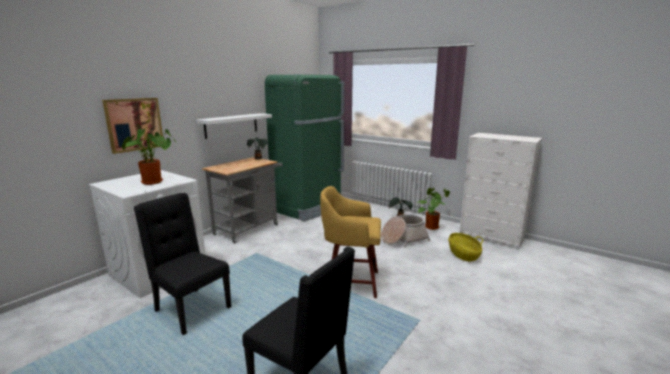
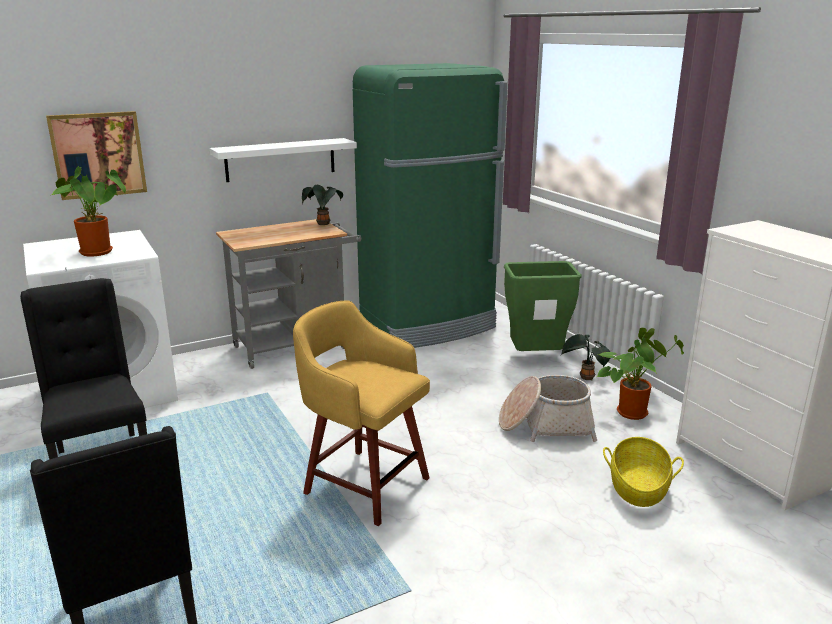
camera: 25 degrees right, 5 degrees up
(371, 213) = (536, 358): none -> green trash can

